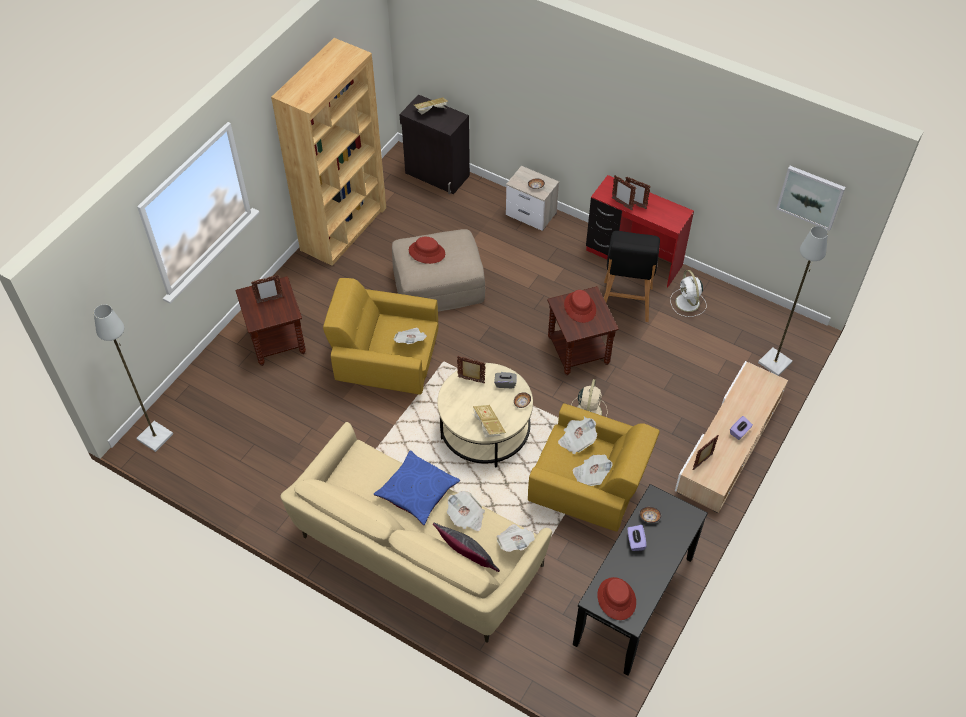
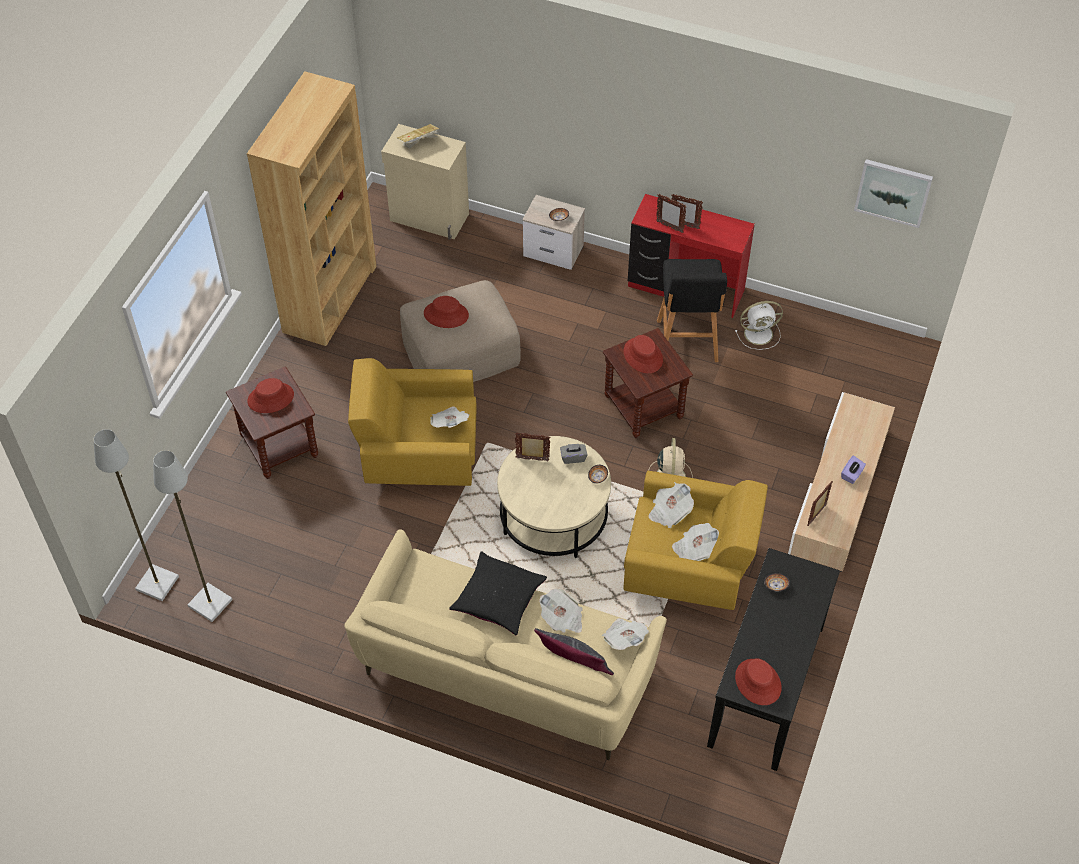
camera: 10 degrees left, 0 degrees up
(269, 300) = (270, 398): picture frame -> red hat
(417, 492) = (498, 598): blue pillow -> black pillow
(437, 175) = (429, 218): black cabinet -> beige cabinet
(488, 426) = (564, 510): book -> none
(635, 542) = (766, 615): purple tissue box -> none
(688, 303) = (759, 333): white fan -> white fan turned 75 degrees counterclockwise
(775, 362) = (873, 389): grey floor lamp -> grey floor lamp (211, 603)

